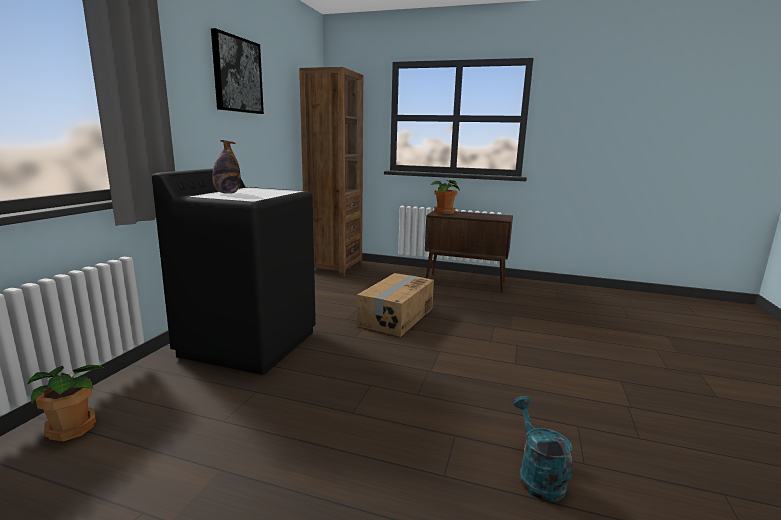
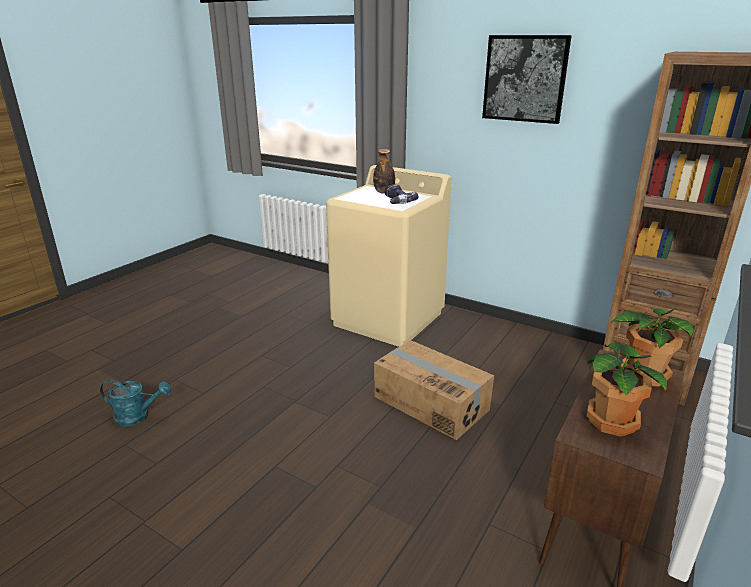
camera: 105 degrees right, 10 degrees up
(72, 428) = (306, 280): potted plant -> potted plant (613, 421)
(249, 343) = (388, 319): black washing machine -> beige washing machine
(270, 191) = (396, 201): none -> power drill

